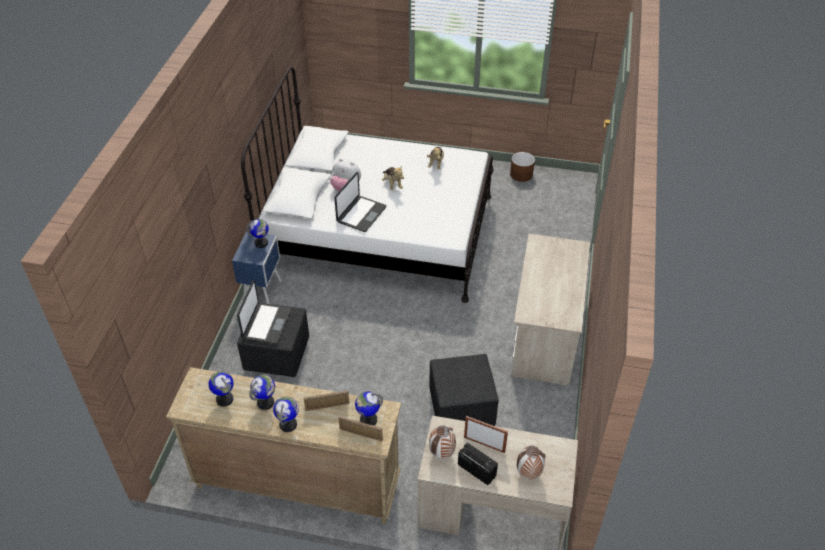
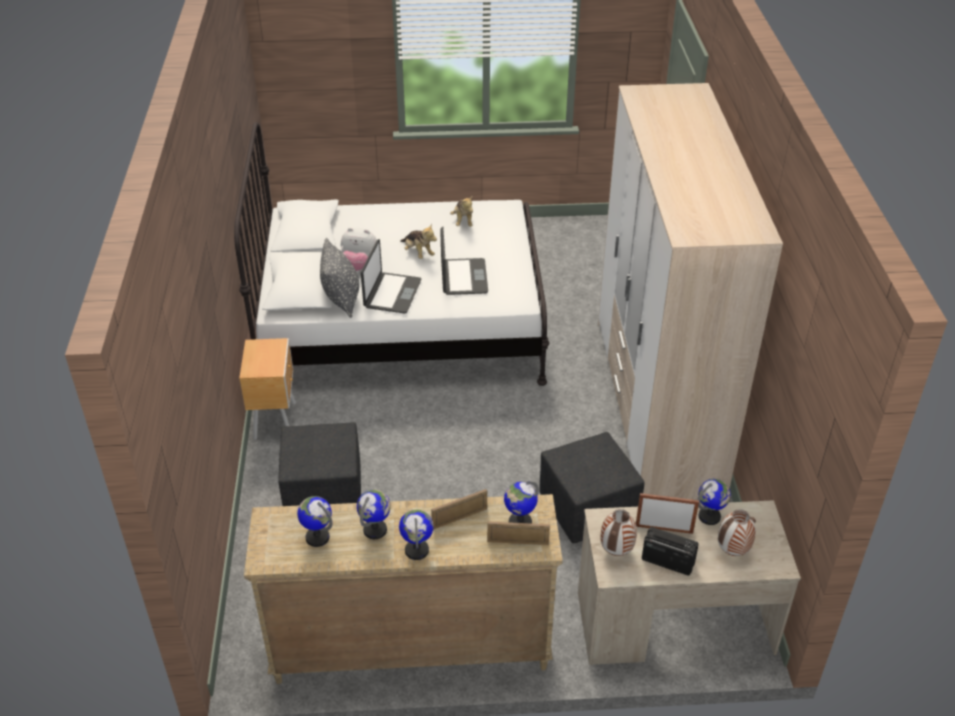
camera: 15 degrees left, 5 degrees down
(261, 243) = (271, 350): globe -> globe (709, 516)
(263, 291) = (276, 420): blue nightstand -> brown nightstand
(266, 324) = (310, 450): laptop -> laptop (463, 277)
(323, 212) = (341, 299): none -> grey pillow
(521, 174) = (553, 229): brown planter -> none
(545, 335) = (655, 404): beige desk -> wardrobe

